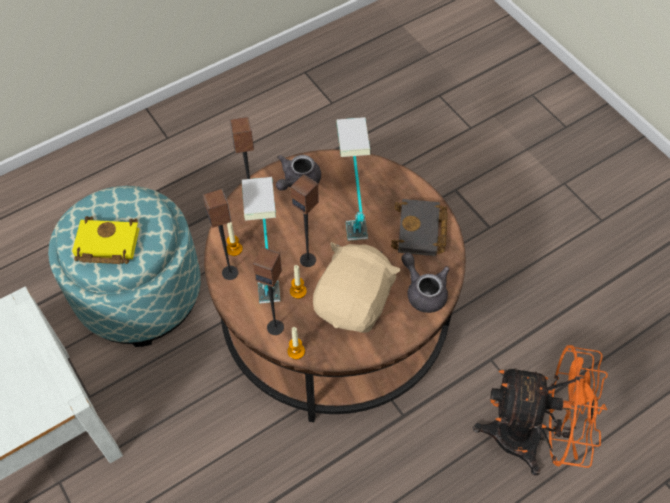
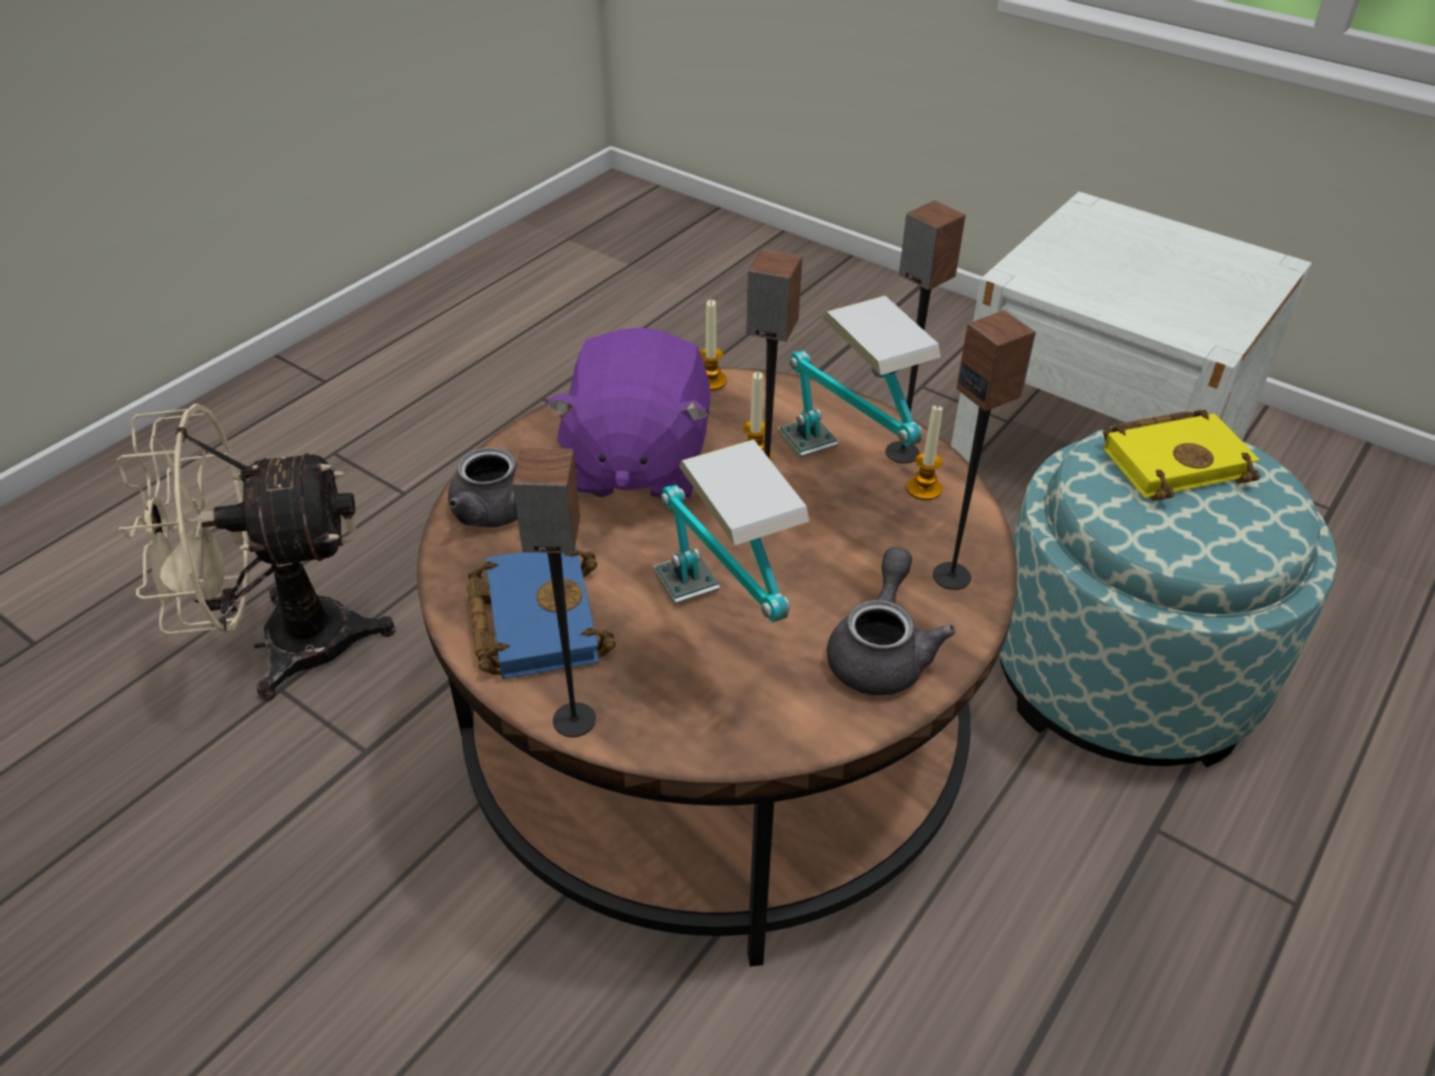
camera: 160 degrees right, 15 degrees down
(275, 327) = (765, 401): speaker -> speaker (574, 721)
(354, 302) = (637, 464): beige plush toy -> purple plush toy
(421, 232) = (534, 618): black book -> blue book
(530, 437) = (284, 644): orange fan -> beige fan

